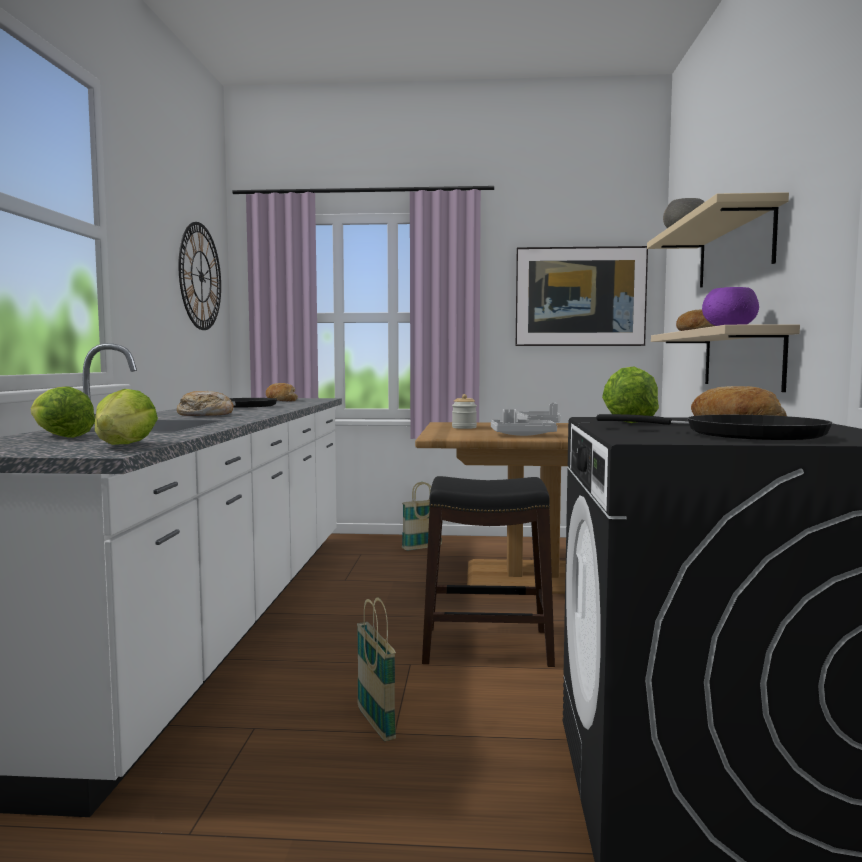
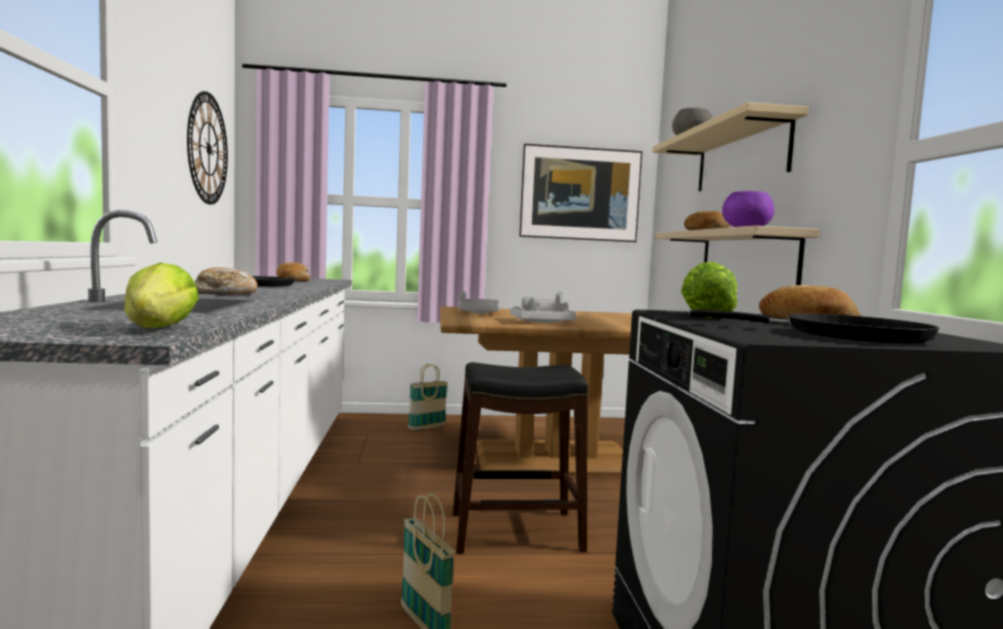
camera: 10 degrees left, 0 degrees up
(61, 437) = (71, 315): lettuce -> none
(464, 427) = (479, 313): jar -> grey tray

